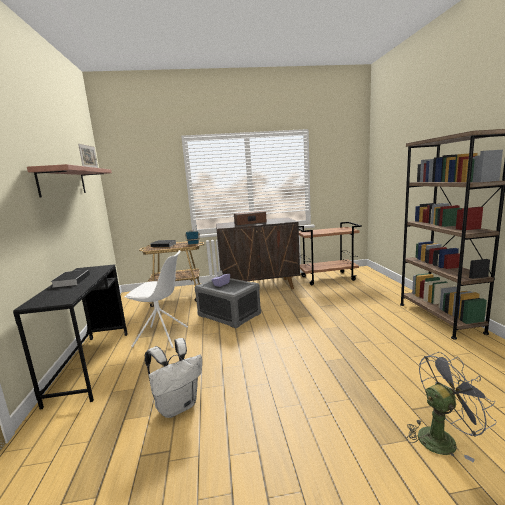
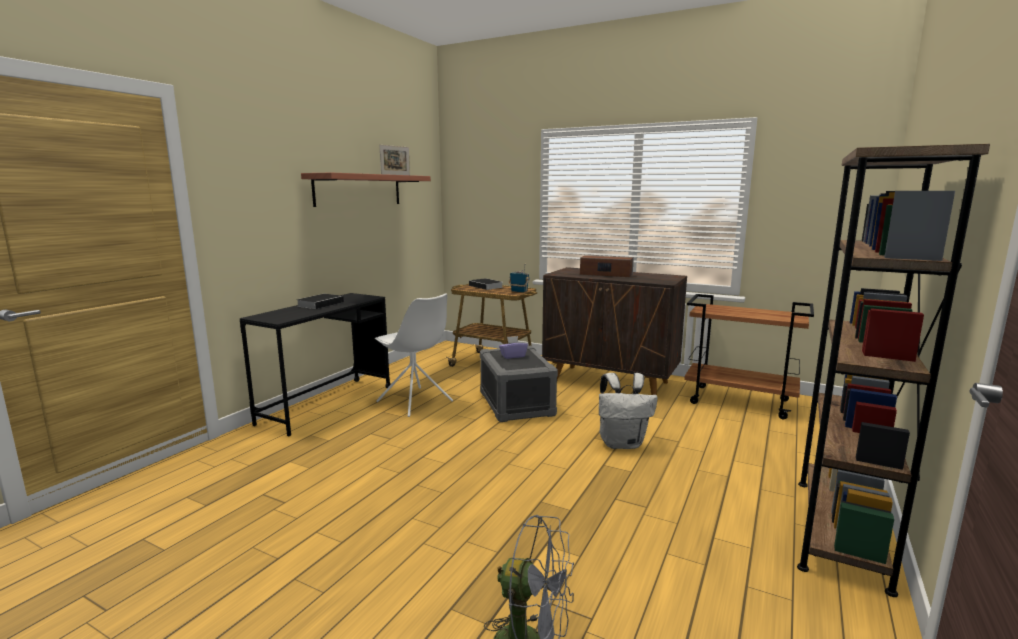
camera: 35 degrees right, 0 degrees up
(178, 406) = (338, 471): white backpack -> white backpack (622, 443)

